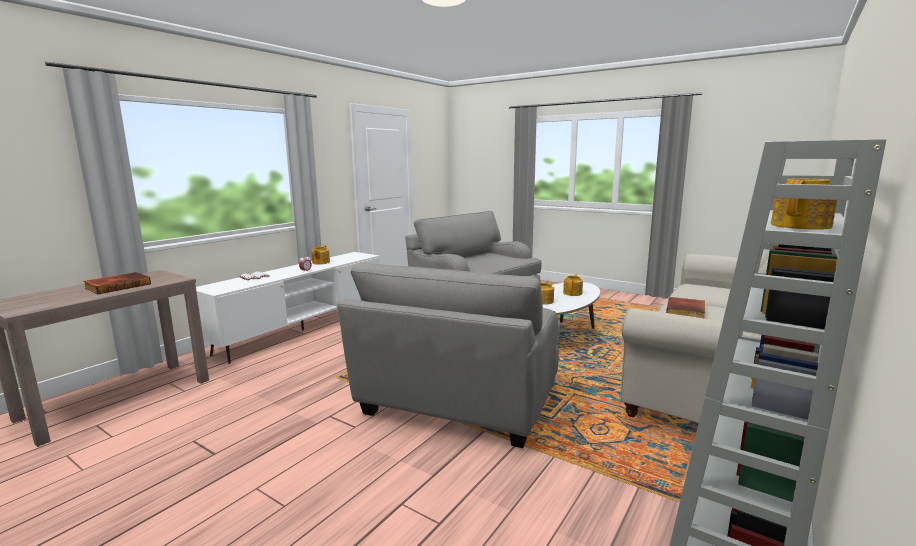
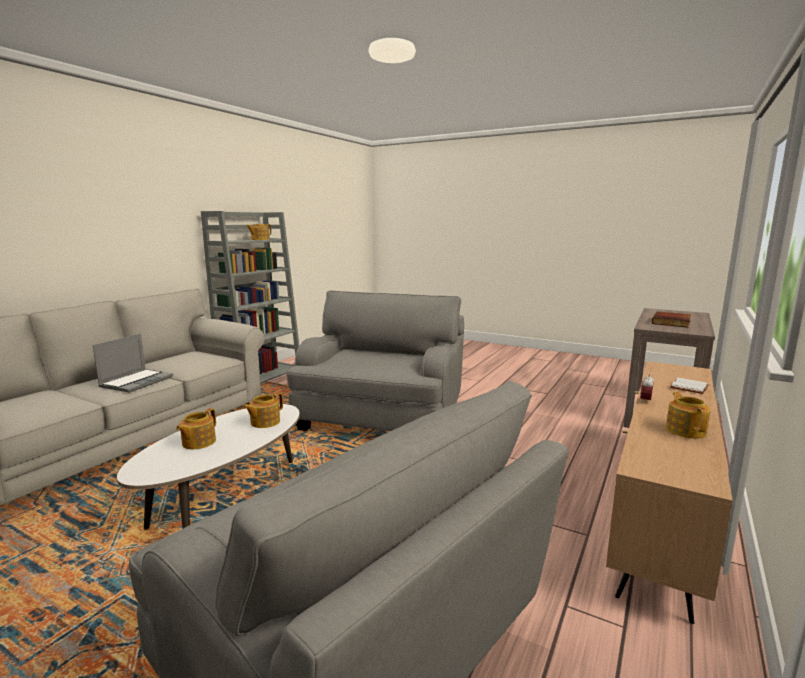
camera: 175 degrees right, 0 degrees up
(303, 330) = (660, 507): white tv stand -> brown tv stand
(686, 311) = (137, 382): book -> laptop

